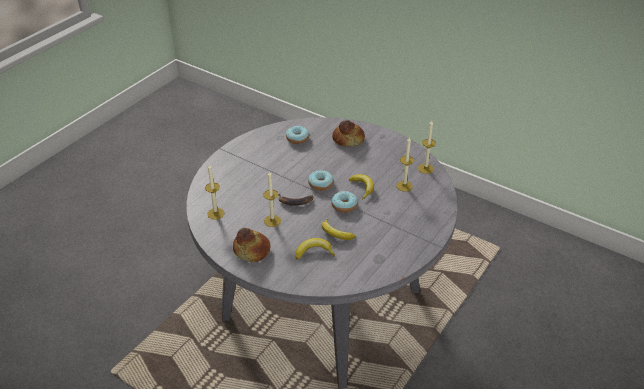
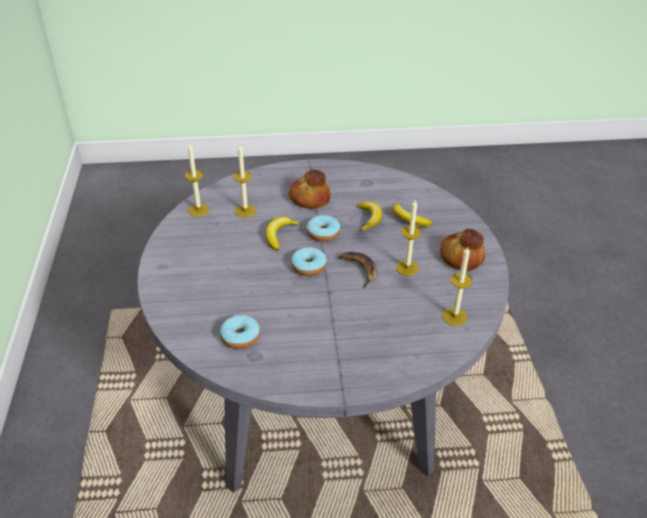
camera: 130 degrees left, 0 degrees up
(348, 139) = (196, 290): bread -> bread (309, 198)

